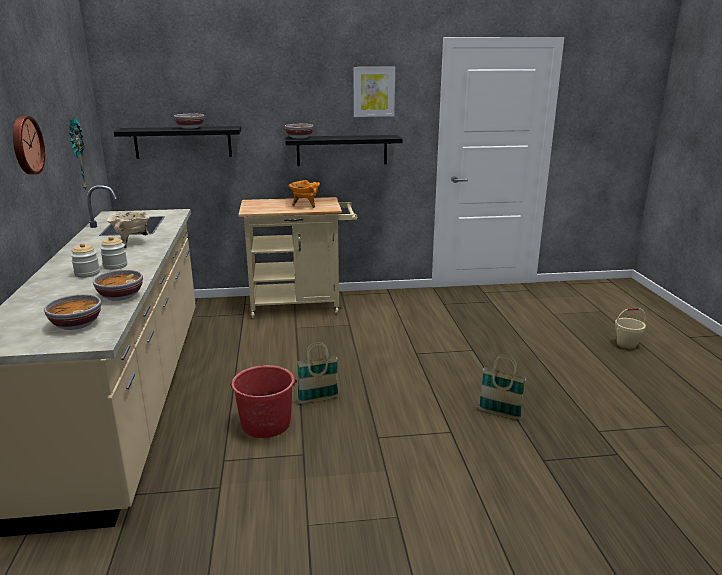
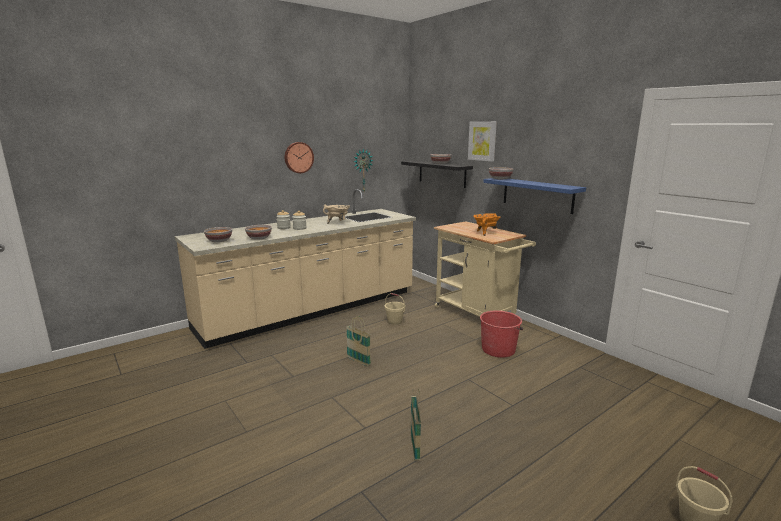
camera: 60 degrees right, 5 degrees down
(253, 350) = (395, 321): none -> beige bucket
(266, 423) = (316, 354): red bucket -> red bucket (498, 349)
(342, 150) = (537, 195): black shelf -> blue shelf
(374, 91) = (569, 144): picture -> picture (482, 141)

